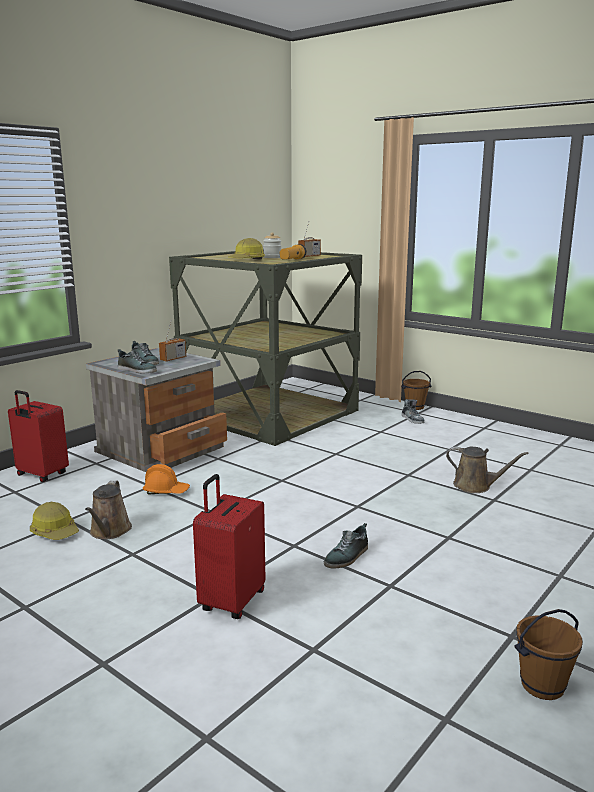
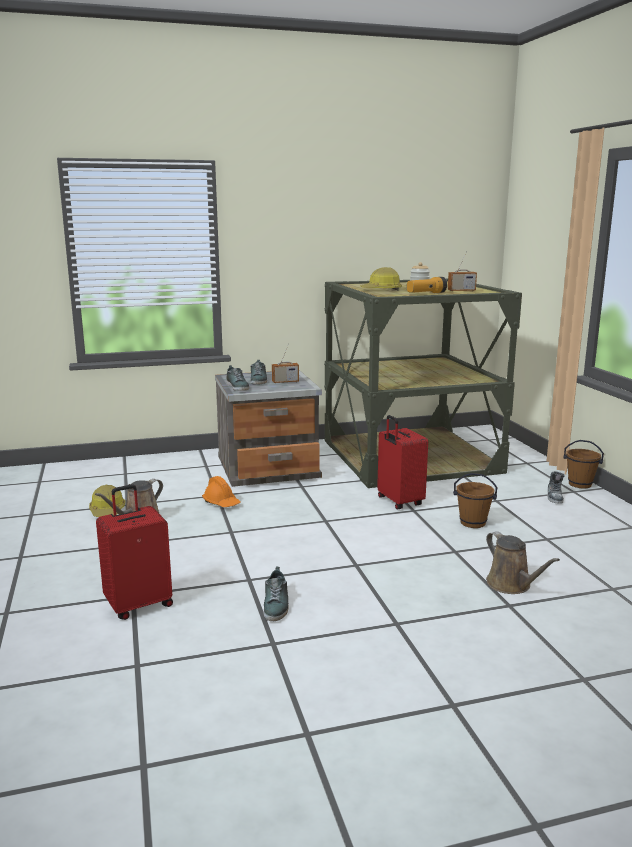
camera: 35 degrees right, 0 degrees up
(41, 475) = (158, 465): red suitcase -> red suitcase (399, 502)
(347, 557) = (276, 605): shoe -> shoe turned 75 degrees counterclockwise
(542, 685) = (262, 786): brown bucket -> brown bucket (473, 523)

